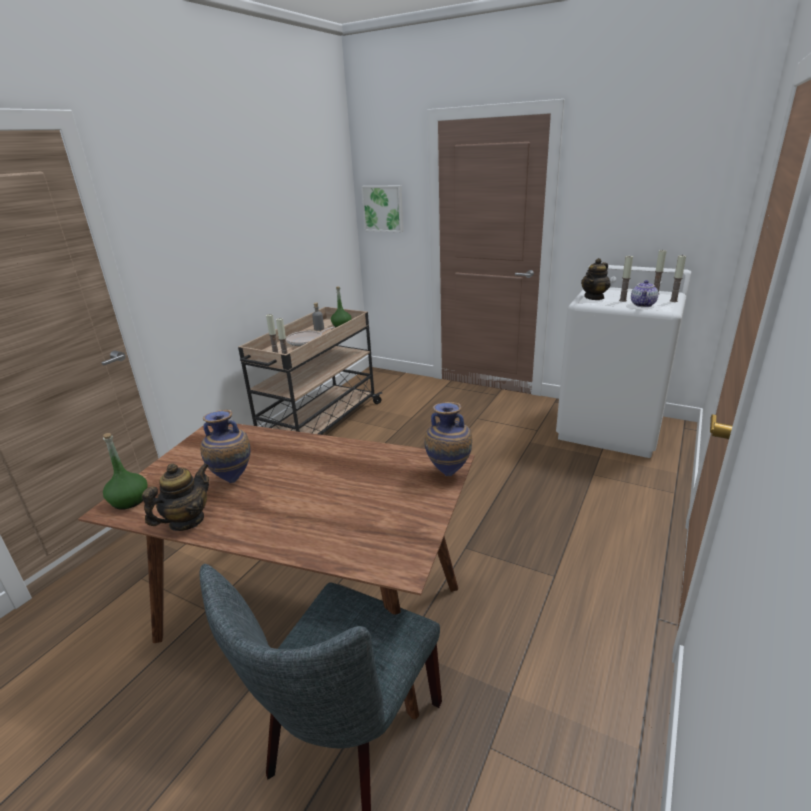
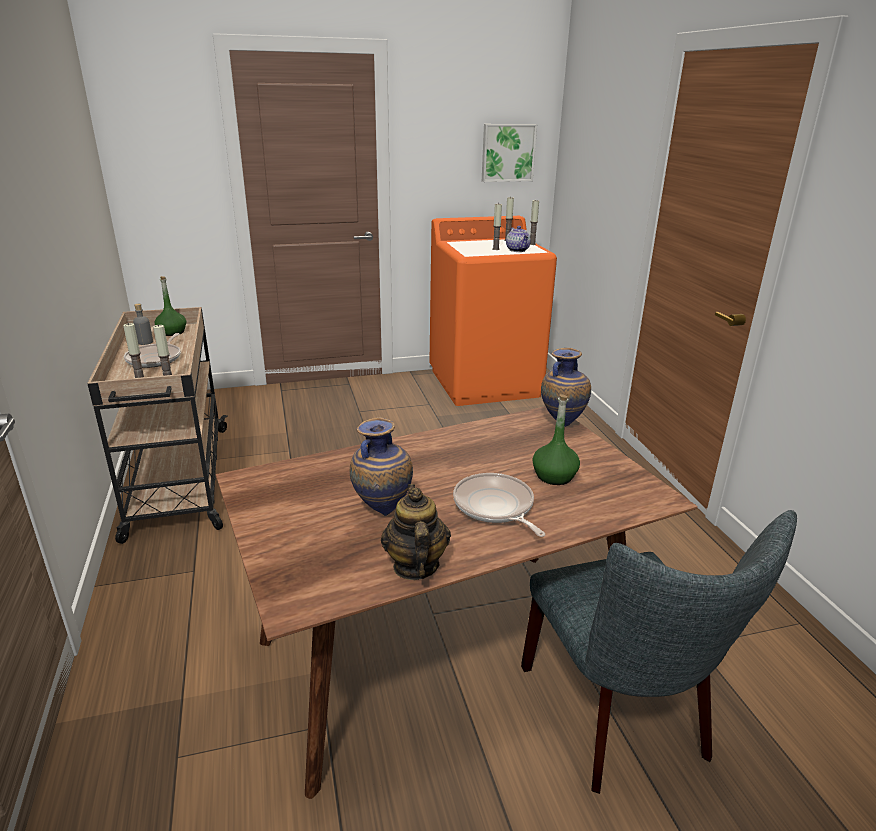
camera: 45 degrees left, 0 degrees up
(129, 500) = (299, 587): green bottle -> green bottle (554, 476)
(289, 510) = (495, 507): none -> frying pan
(383, 208) = (153, 166): picture -> picture (507, 152)
(594, 297) = (468, 249): teapot -> none
(611, 428) = (485, 383): white washing machine -> orange washing machine

